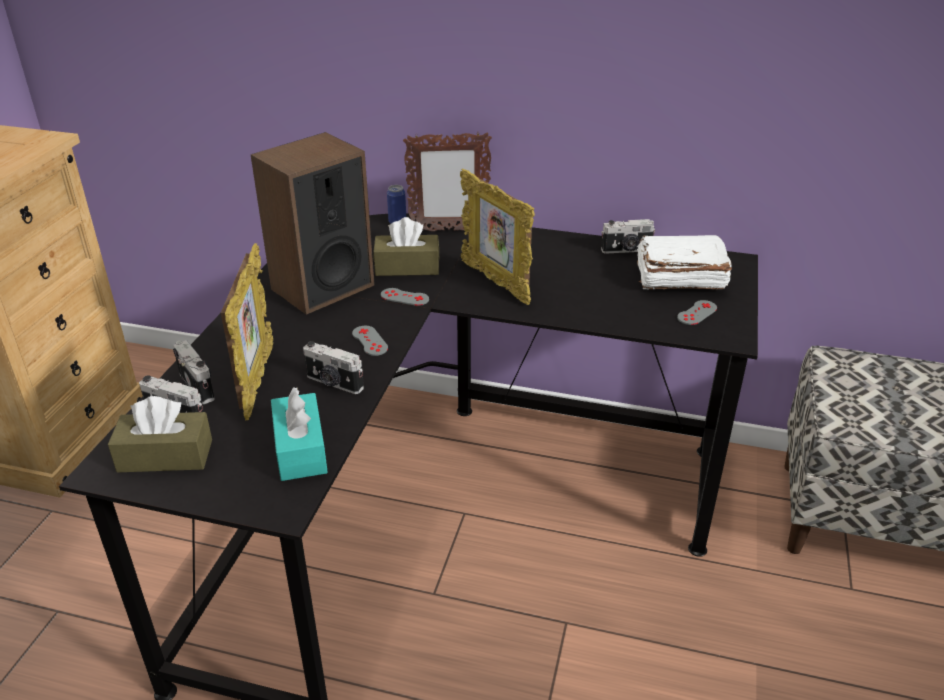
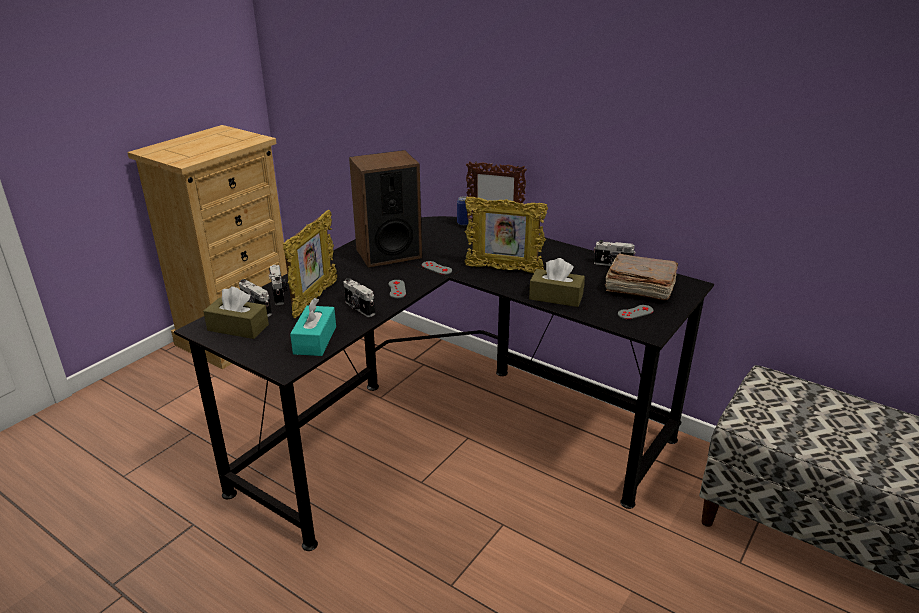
camera: 20 degrees right, 5 degrees down
(407, 267) = (450, 251): brown tissue box -> brown tissue box (556, 297)
(496, 282) = (503, 269): picture frame -> picture frame turned 60 degrees counterclockwise
(678, 277) = (639, 288): white book -> brown book

